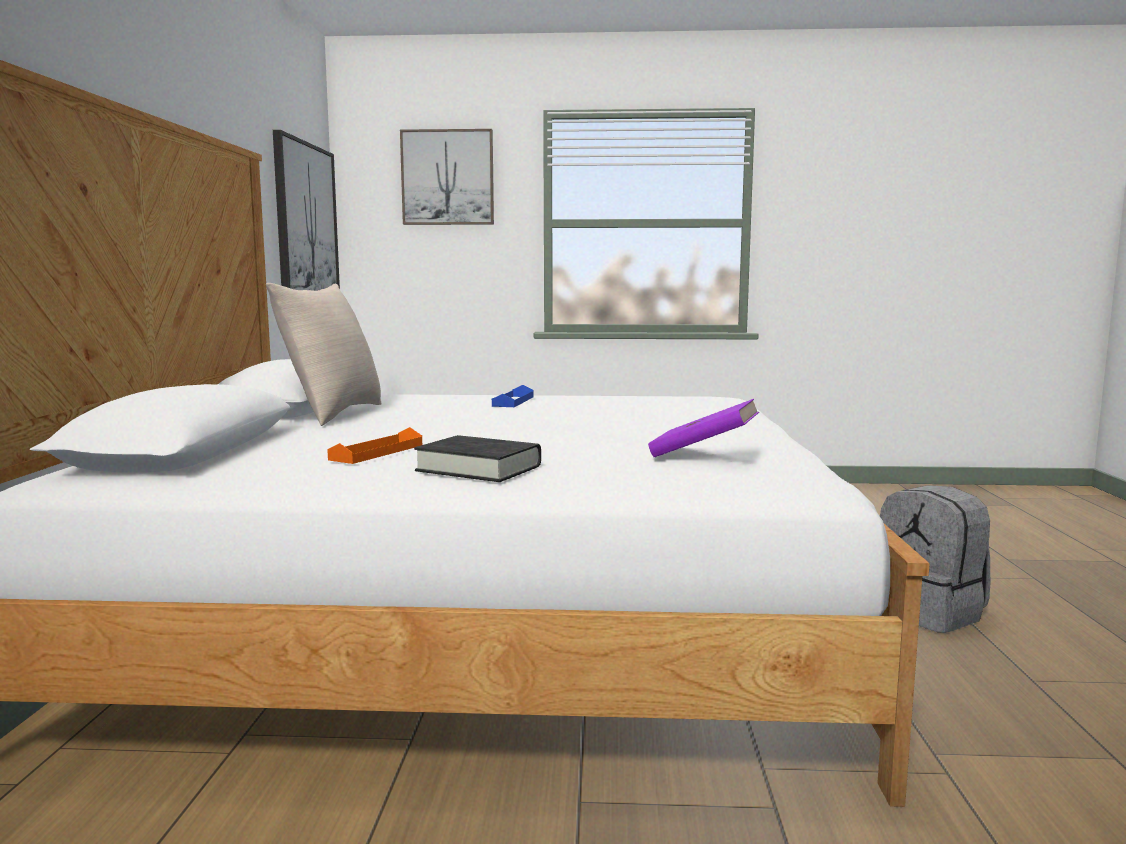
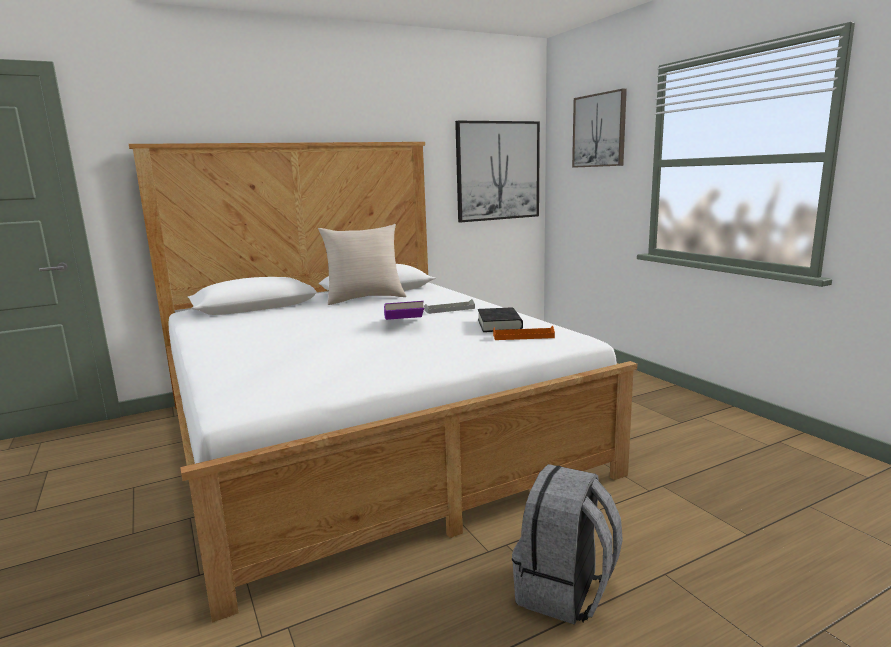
camera: 60 degrees right, 5 degrees up
(377, 452) = (266, 325): orange tray -> orange tray (523, 336)
(478, 468) = (239, 344): black book -> black book (499, 325)
(513, 401) = (449, 309): blue tray -> grey tray
(703, 454) = (290, 369): purple book -> purple book (404, 323)

